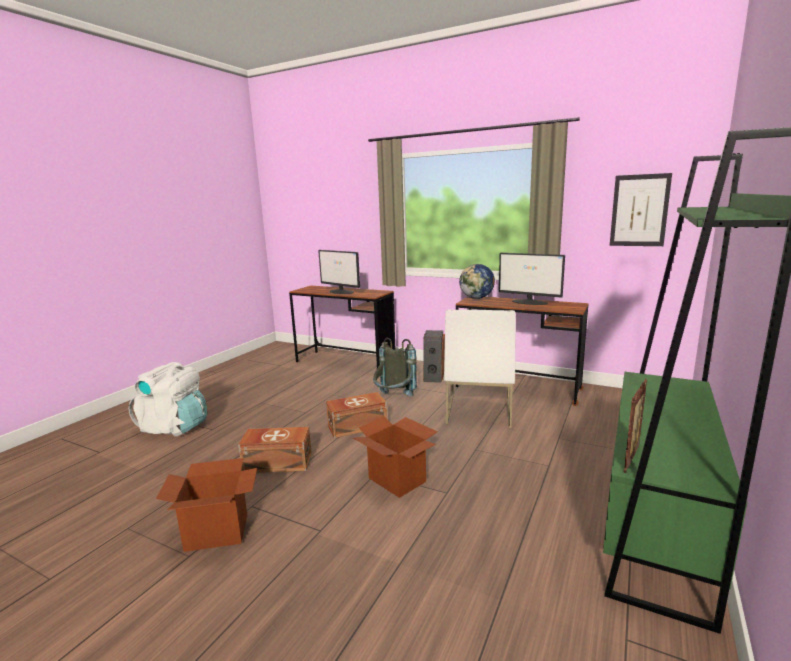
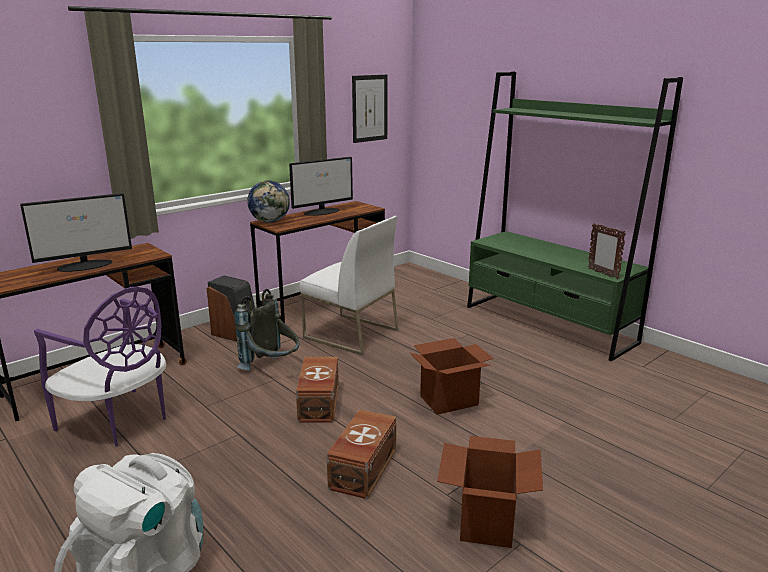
camera: 70 degrees left, 5 degrees up
(305, 380) = (119, 421): none -> purple chair

